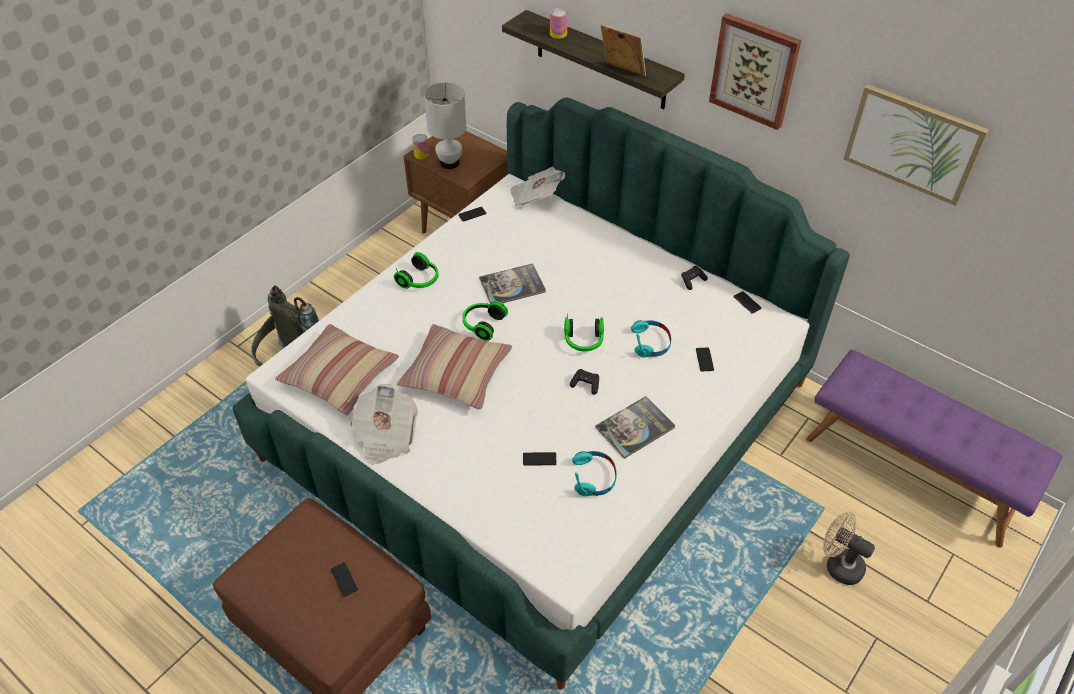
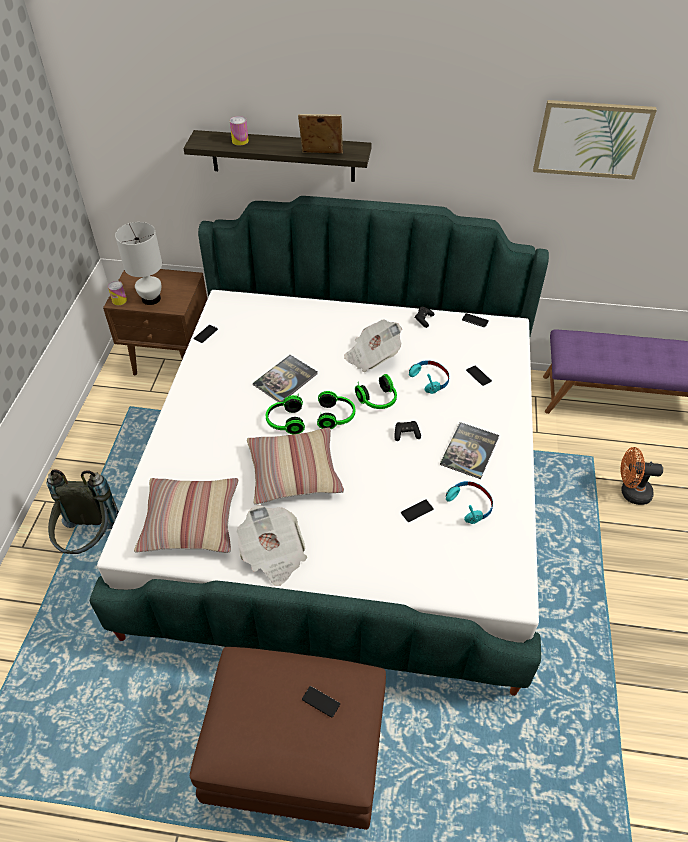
camera: 30 degrees left, 0 degrees up
(420, 280) = (201, 407): headphones -> headphones (336, 416)
(536, 197) = (250, 300): newspaper -> newspaper (372, 356)
(754, 70) = (440, 119): picture -> none
(838, 565) = (630, 492): beige fan -> orange fan

